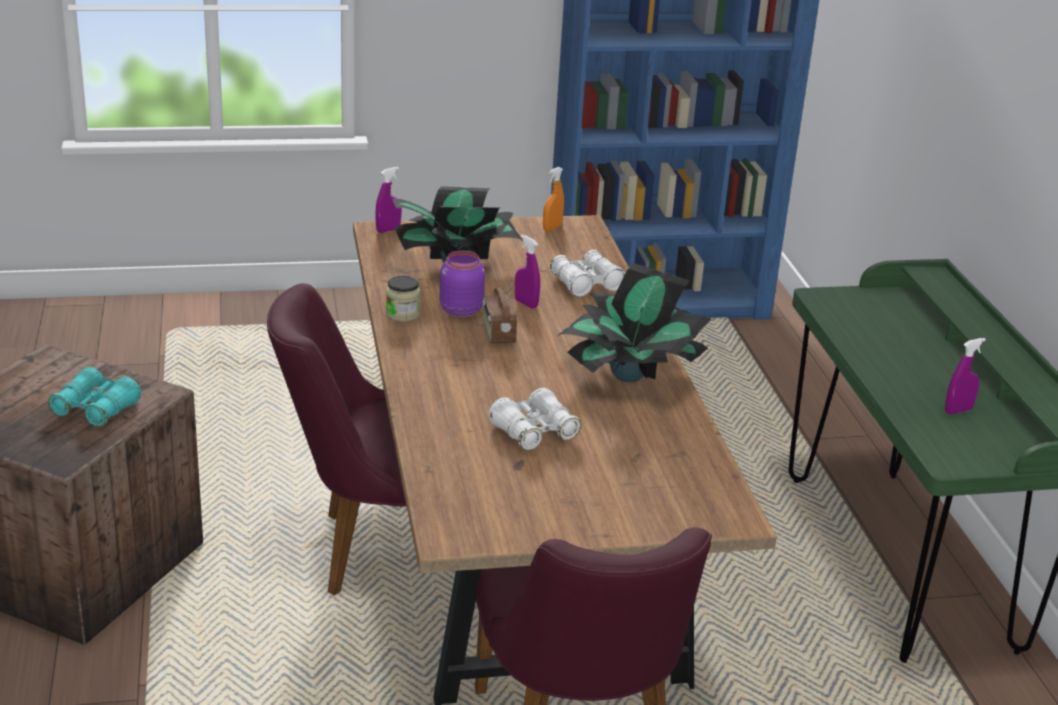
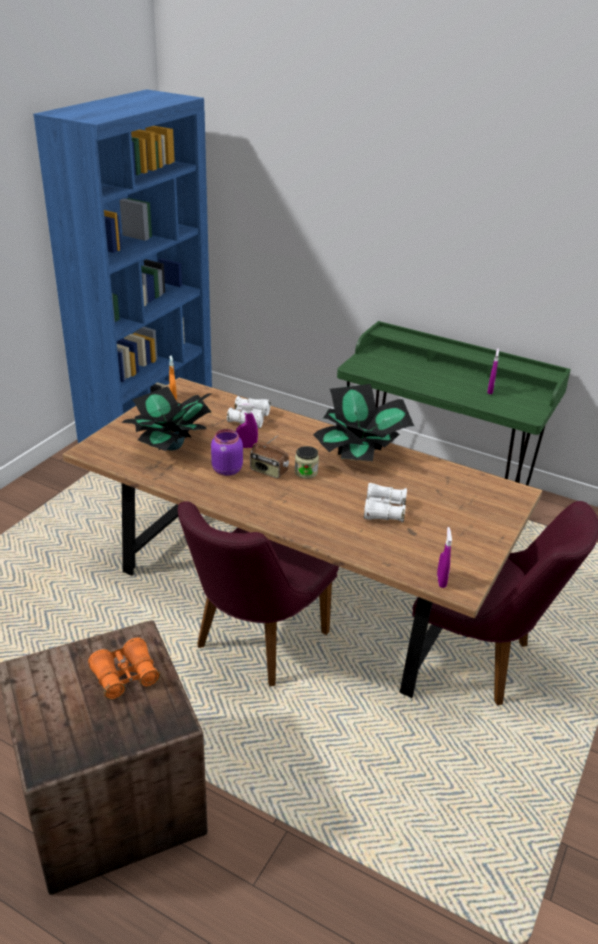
camera: 50 degrees left, 5 degrees up
(96, 409) = (125, 676): turquoise binoculars -> orange binoculars
(388, 230) = (94, 447): purple spray bottle -> purple spray bottle (441, 581)
(402, 314) = (205, 491): jar -> jar (306, 472)

